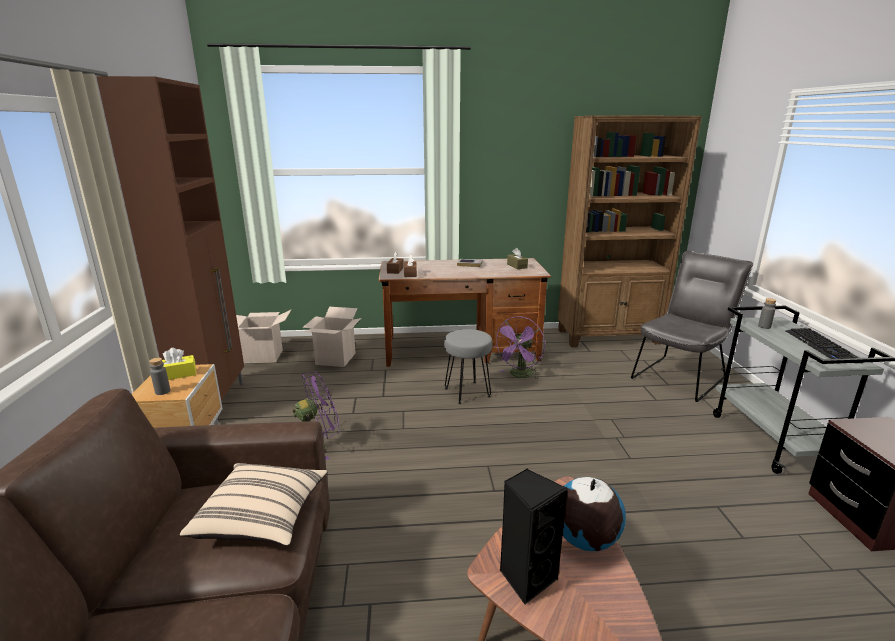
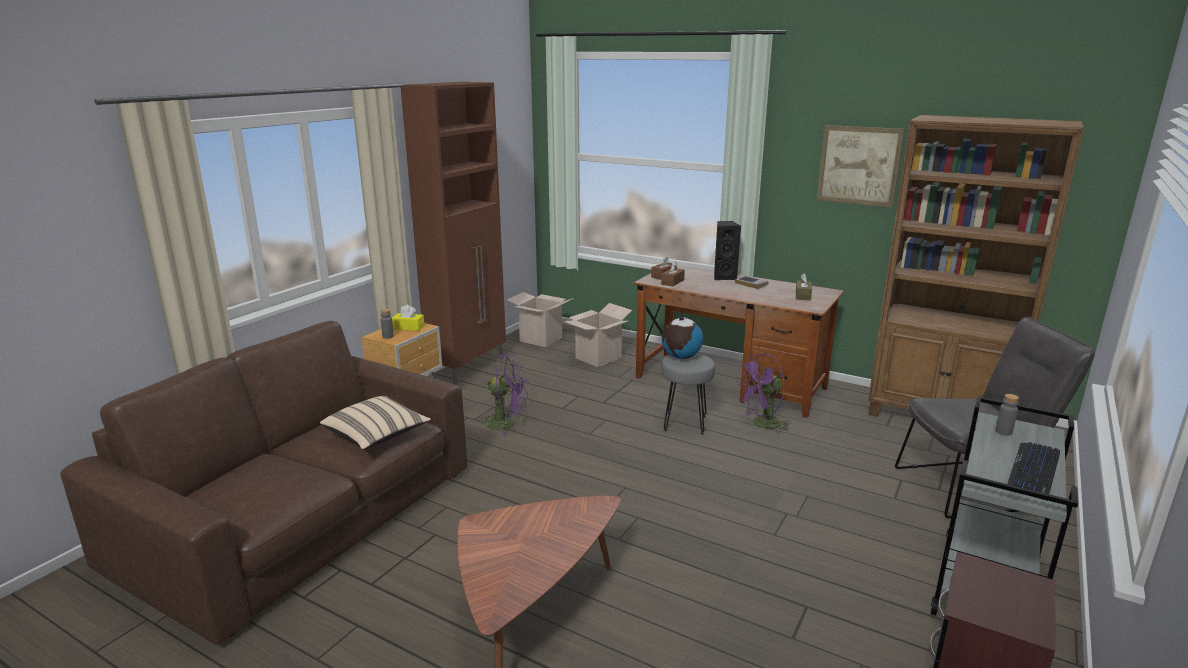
camera: 35 degrees right, 0 degrees up
(526, 577) = (493, 536): black speaker -> black speaker (724, 277)
(530, 159) = (859, 165): none -> picture
(585, 540) = (565, 536): globe -> globe (681, 357)

